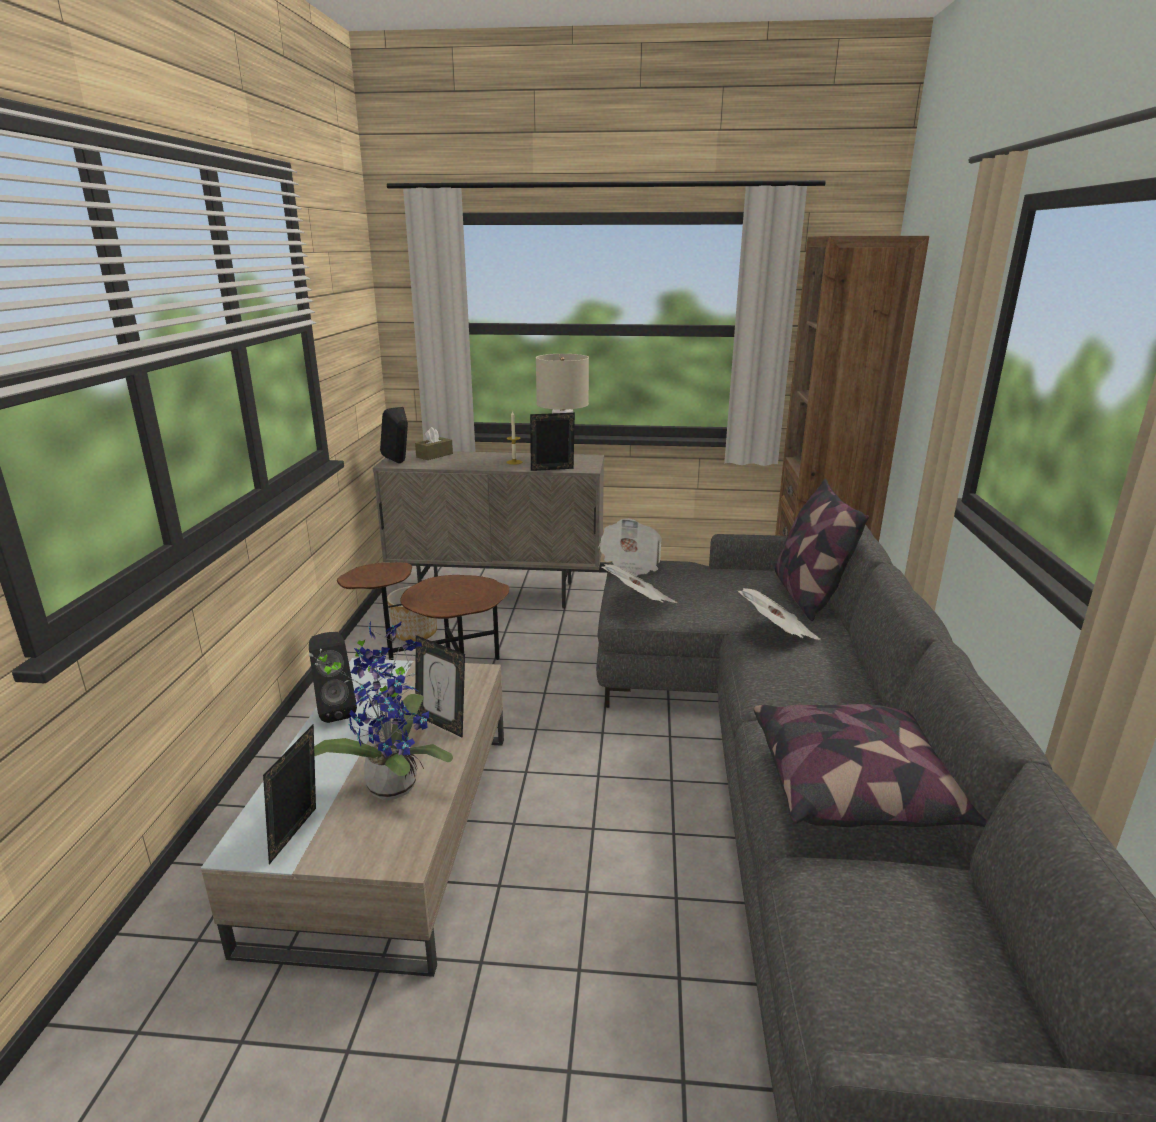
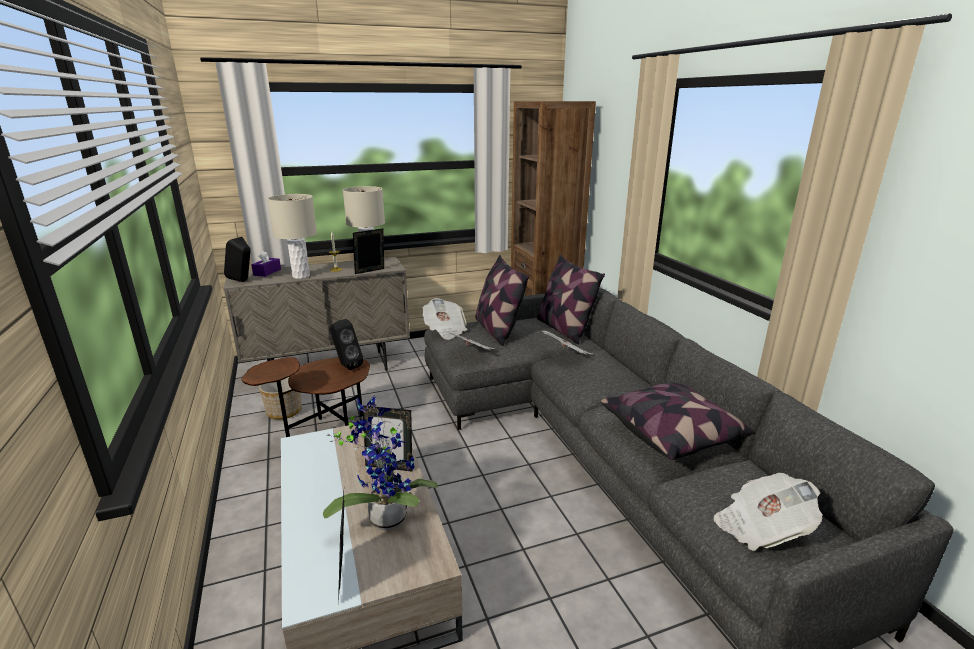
camera: 25 degrees left, 0 degrees up
(336, 710) = (300, 479): black speaker -> black speaker (346, 366)
(434, 455) = (267, 272): brown tissue box -> purple tissue box
(467, 465) = (301, 276): none -> beige table lamp
(702, 579) = (497, 330): none -> pillow
(887, 980) = (761, 528): none -> newspaper

